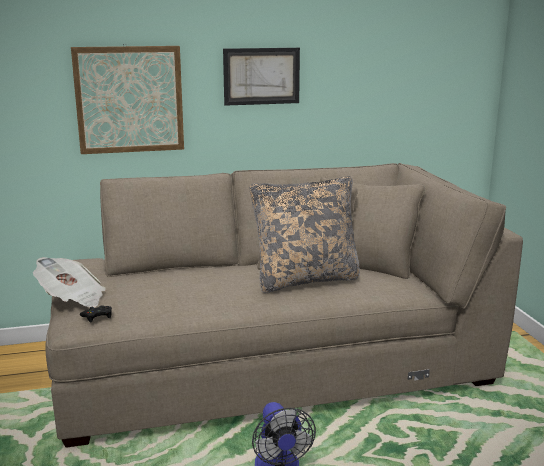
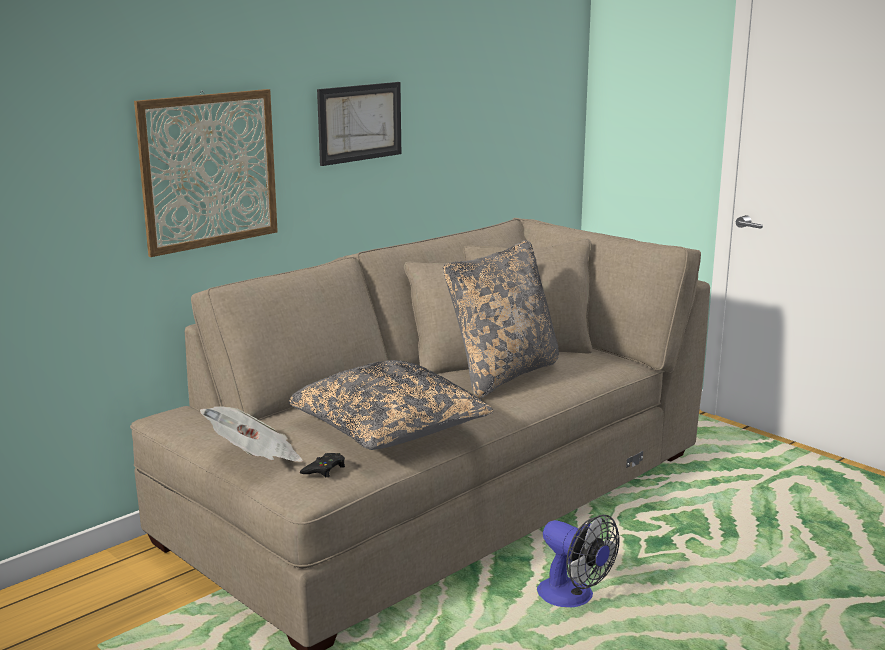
camera: 30 degrees left, 0 degrees up
(177, 298) = (389, 427): none -> grey pillow

